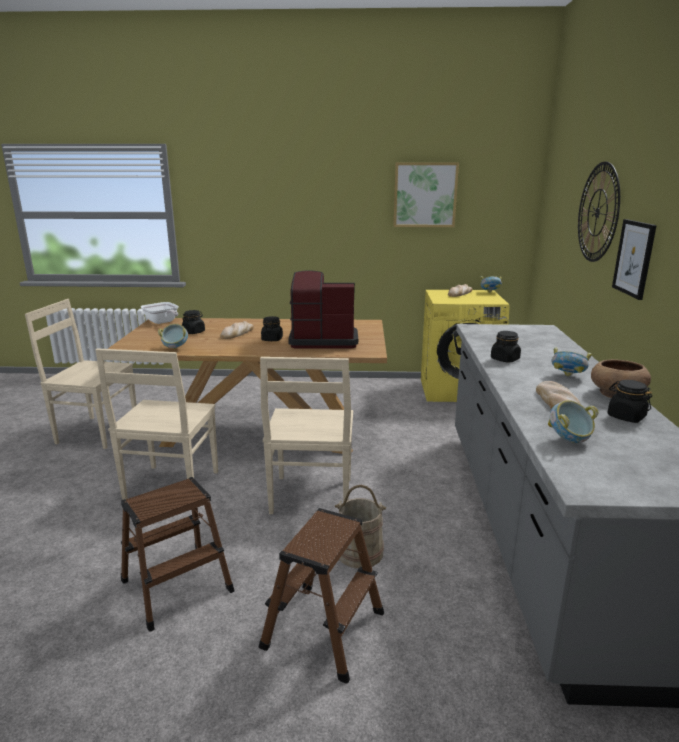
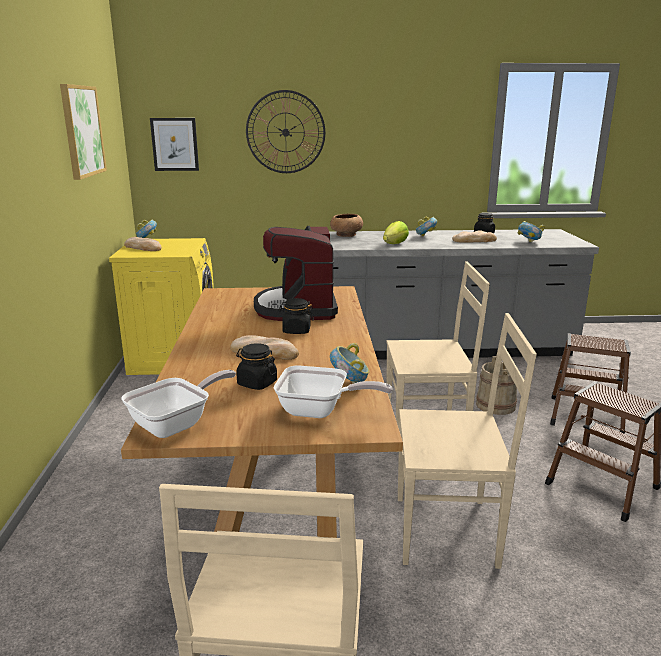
camera: 95 degrees left, 0 degrees up
(148, 342) = (320, 411): none -> frying pan
(505, 359) = (394, 244): black jar -> lettuce
(616, 394) = (449, 232): brown bowl -> brown bowl (346, 235)
(634, 258) = (360, 158): picture -> picture (175, 144)

